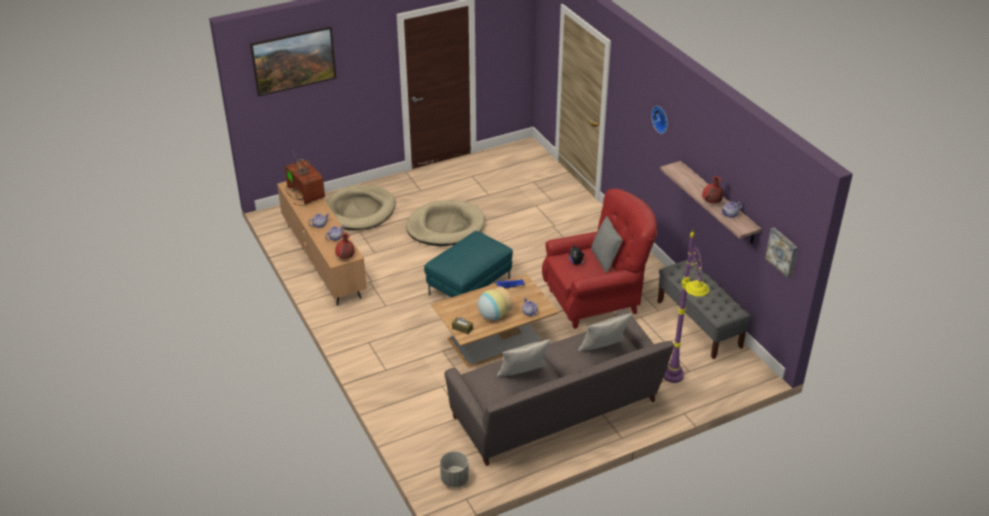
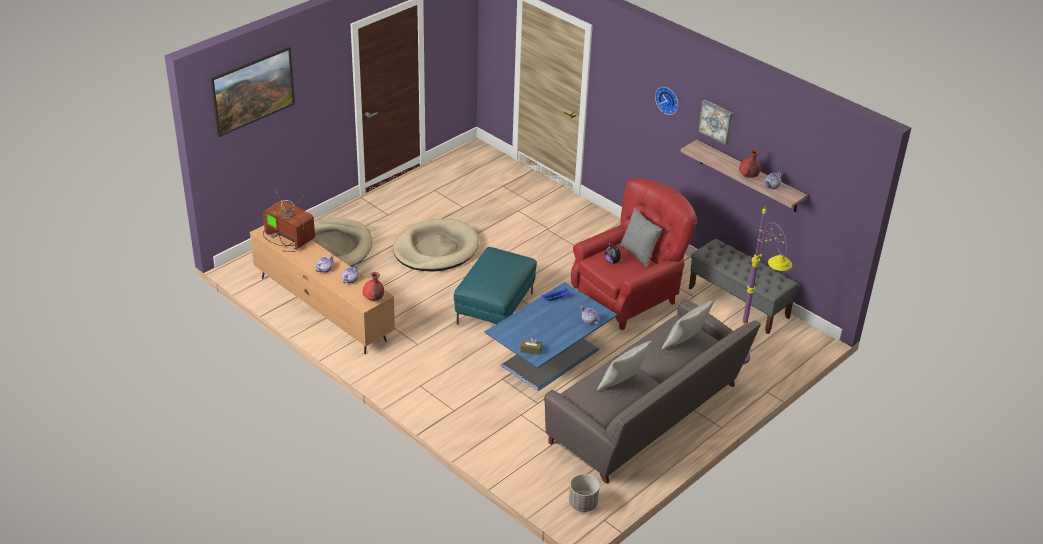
camera: 20 degrees left, 0 degrees up
(493, 315) = (554, 331): vase -> none
(494, 340) = (549, 358): brown coffee table -> blue coffee table
(782, 252) = (835, 214): picture -> picture (716, 121)

